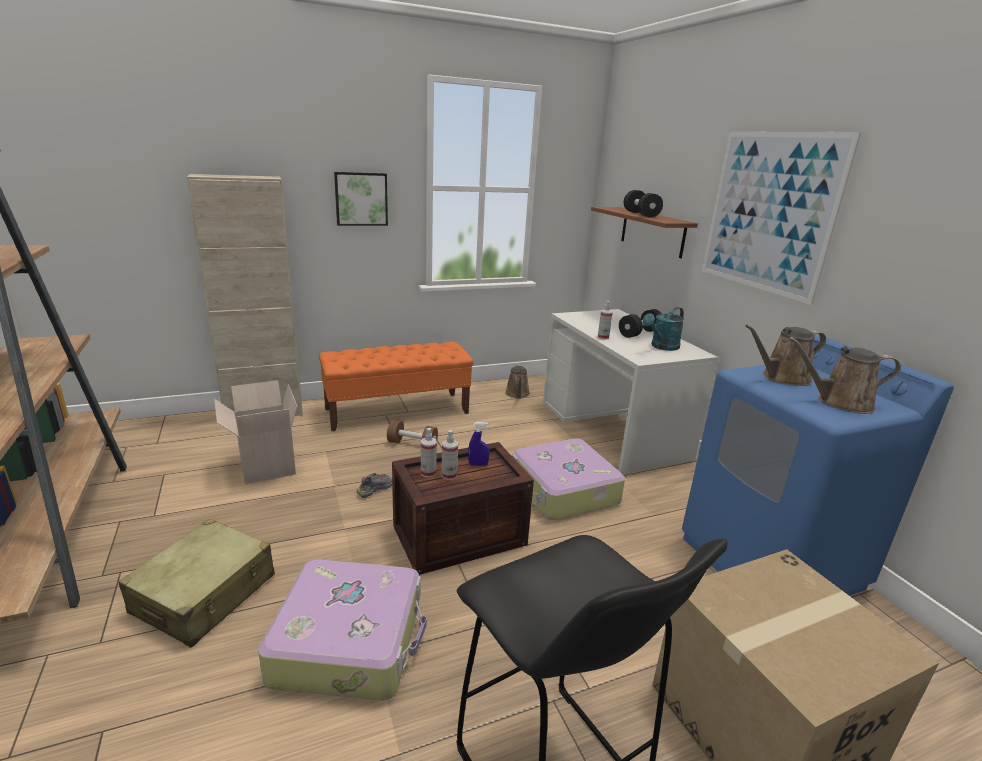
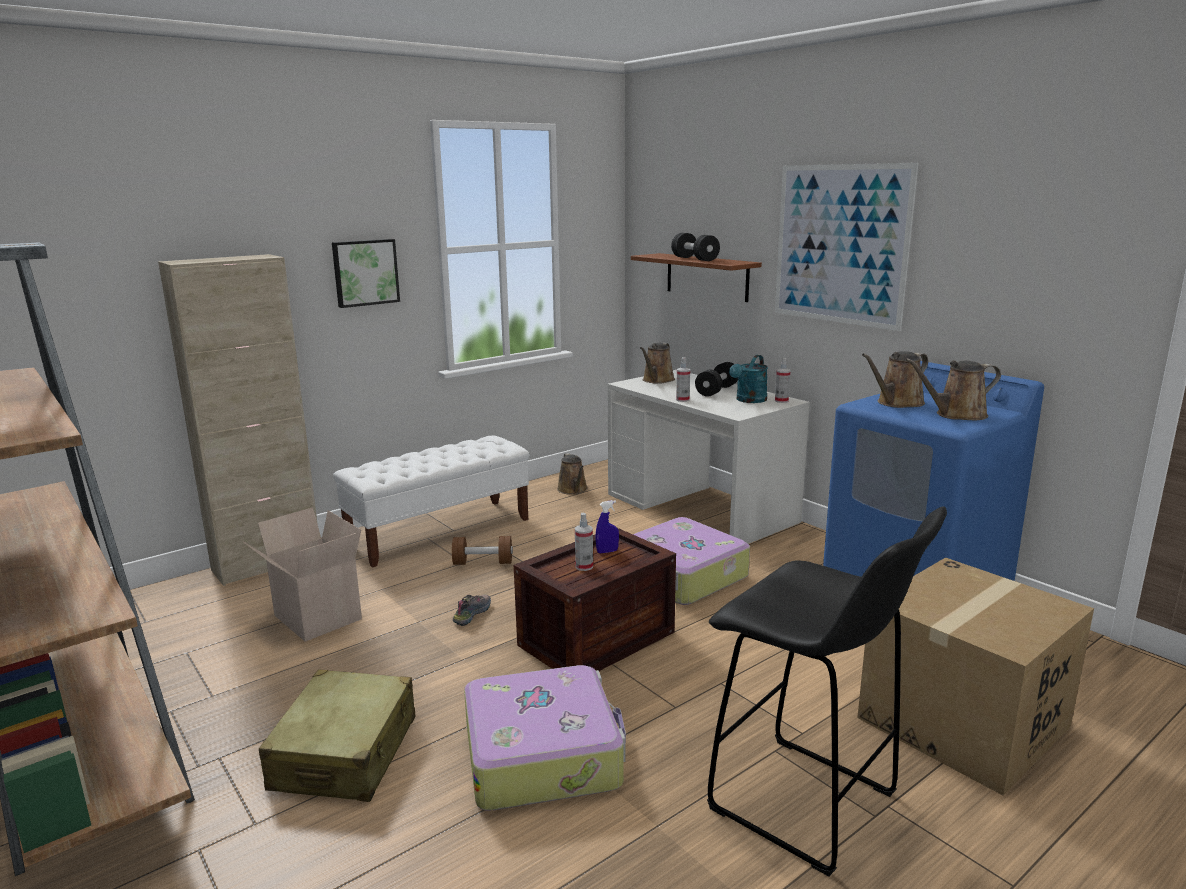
camera: 15 degrees left, 5 degrees down
(397, 411) = (440, 531): orange bench -> white bench
(428, 473) = (560, 569): spray bottle -> spray bottle (781, 401)
(594, 316) = (657, 380): none -> brown watering can

